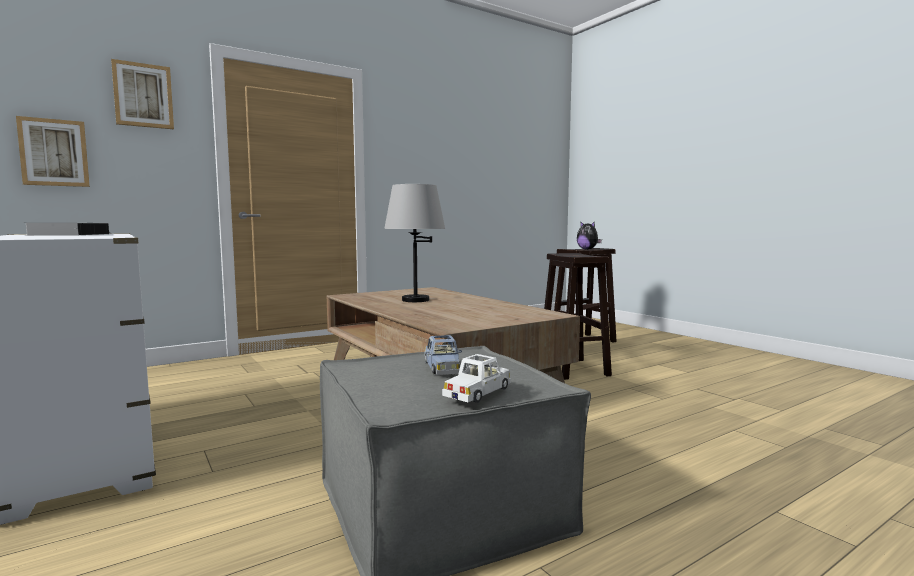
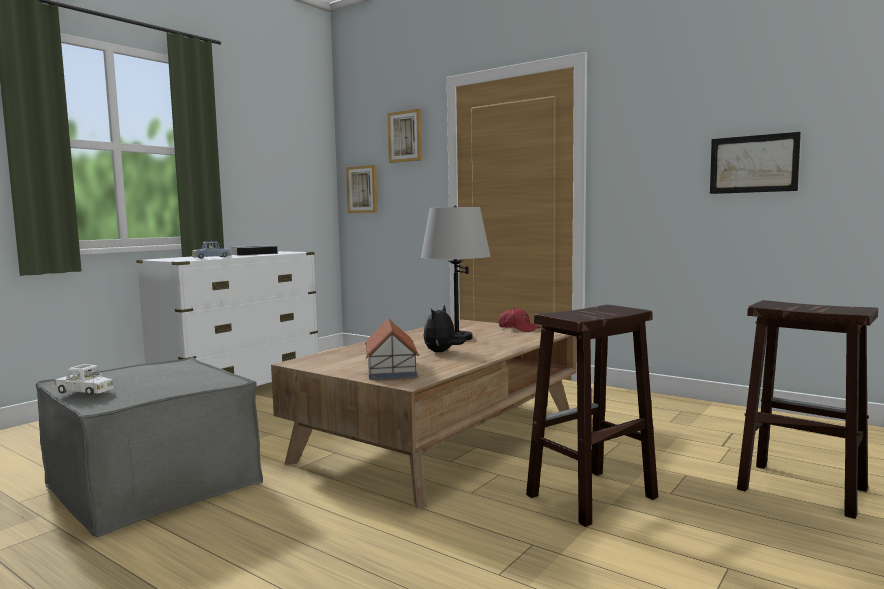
camera: 70 degrees right, 0 degrees up
(404, 291) = (518, 328): none -> red cap
(442, 367) = (152, 377): blue toy car -> blue toy car (211, 257)
(466, 175) = (753, 164): none -> picture
(511, 315) = (390, 370): none -> toy house
(587, 249) = (801, 308): plush toy -> plush toy (441, 352)

